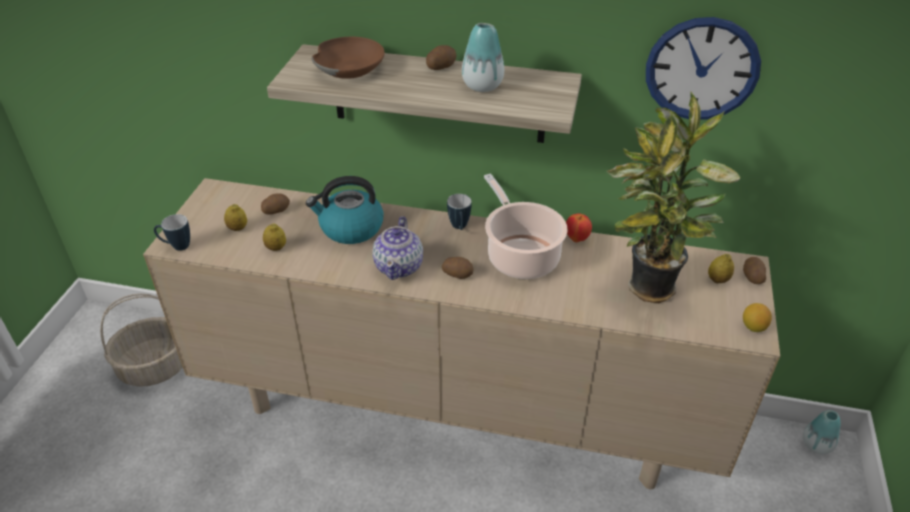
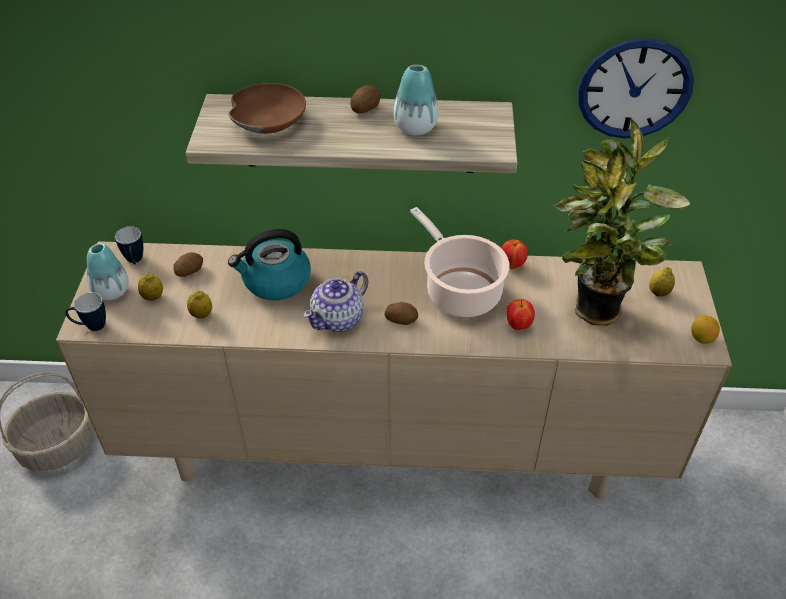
camera: 10 degrees left, 5 degrees up
(399, 266) = (338, 319): teapot -> teapot turned 45 degrees clockwise
(459, 228) = (390, 267): mug -> mug (135, 261)
(569, 293) = (518, 325): none -> apple
(752, 277) = (690, 285): potato -> none
(816, 445) = (749, 430): vase -> vase (111, 291)

